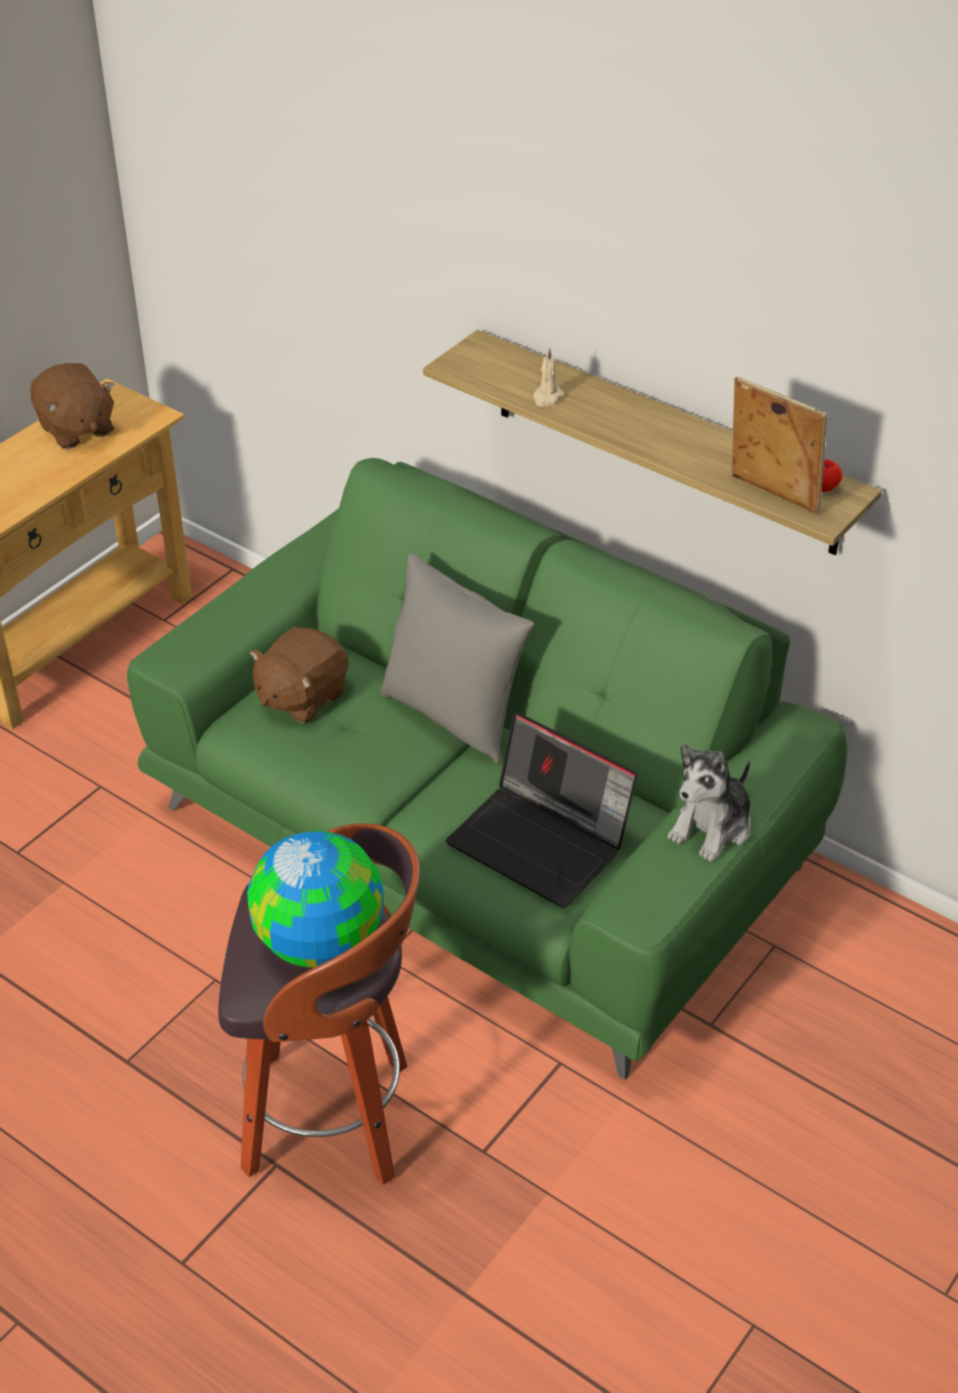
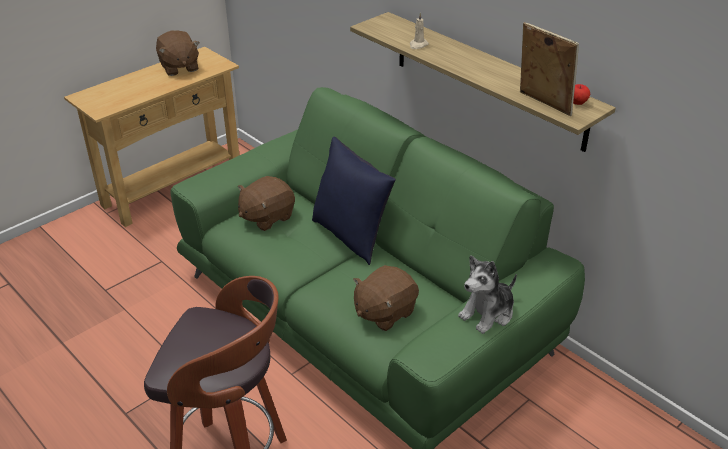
camera: 10 degrees right, 5 degrees down
(320, 940) = (218, 346): globe -> none
(453, 715) = (351, 236): grey pillow -> blue pillow
(542, 842) = (384, 312): laptop -> brown plush toy

